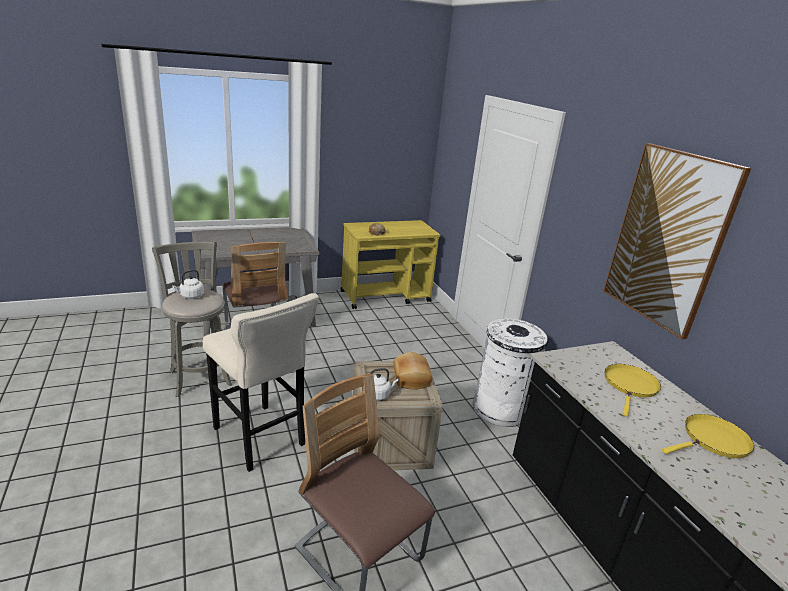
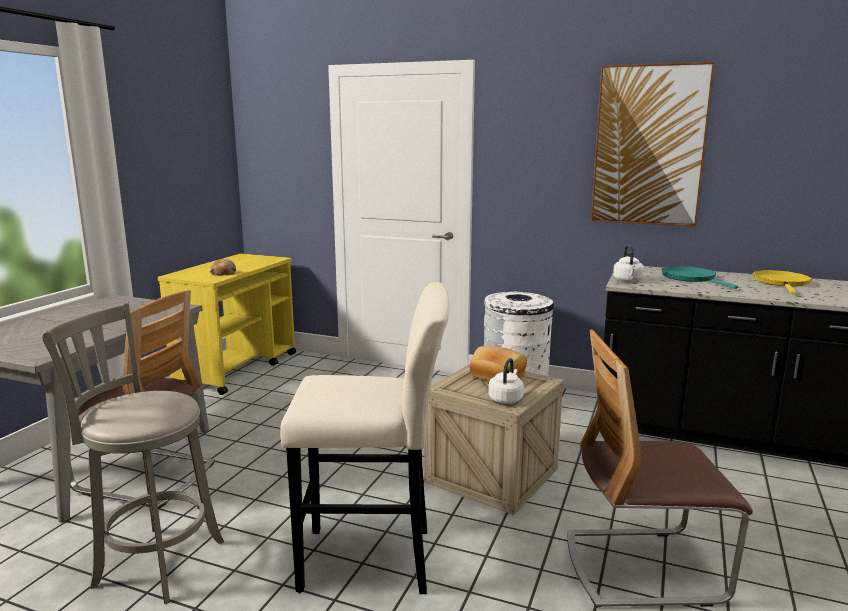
camera: 45 degrees left, 10 degrees down
(191, 296) = (133, 406): white kettle -> white kettle (628, 281)
(630, 386) = (691, 278): yellow frying pan -> turquoise frying pan

